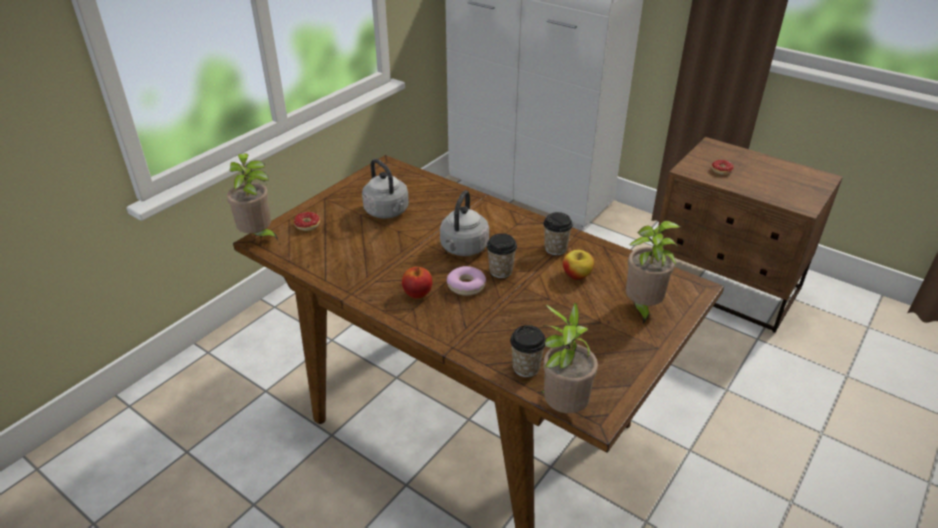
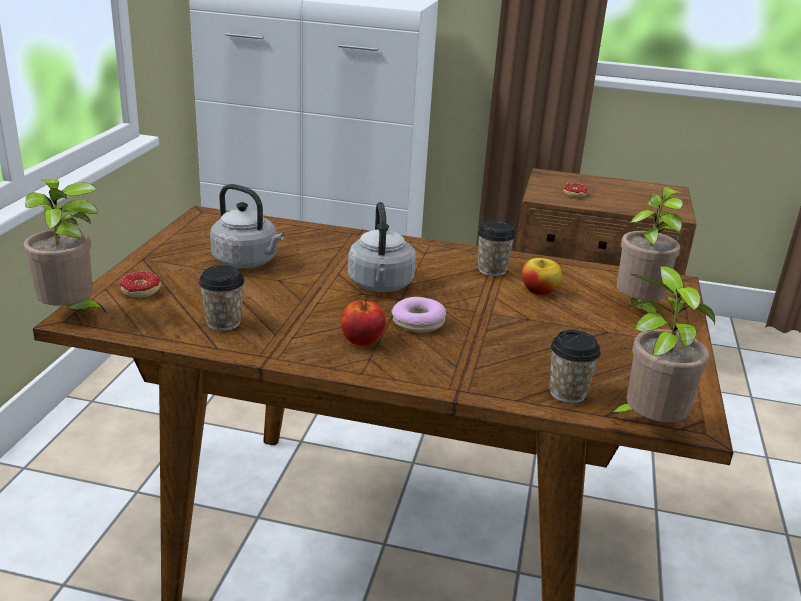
camera: 25 degrees left, 10 degrees down
(501, 271) = (447, 301): cup -> cup (223, 323)

